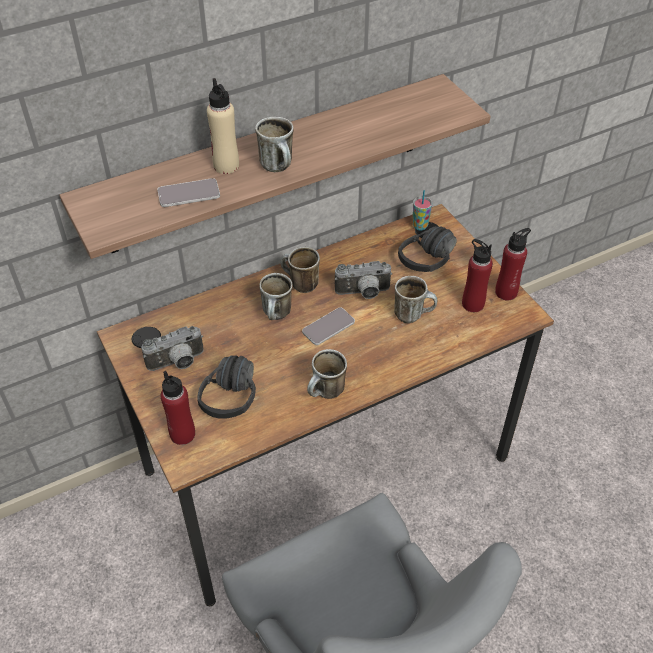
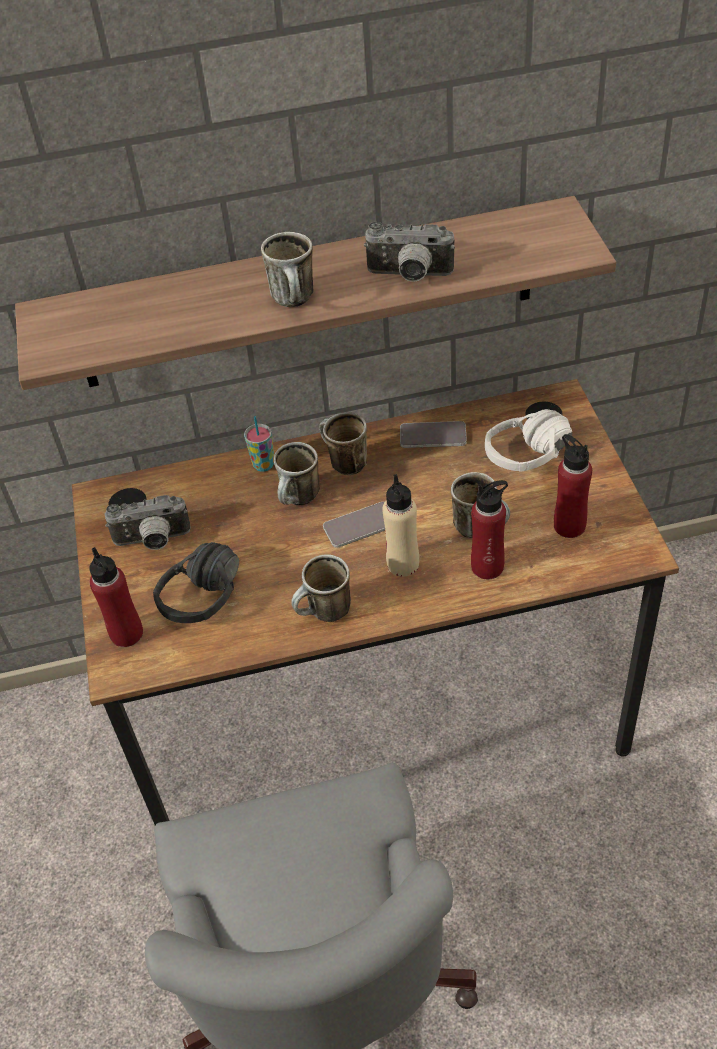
camera: 20 degrees right, 0 degrees up
(189, 194) = (167, 322): phone -> phone (433, 436)
(226, 166) = (229, 291): beige bottle -> beige bottle (403, 564)
(363, 293) = (423, 488): camera -> camera (409, 276)
(420, 226) = (534, 406): cup -> cup (263, 465)
(435, 264) = (536, 462): black headphones -> white headphones
(506, 292) = (623, 517): red bottle -> red bottle (487, 566)

